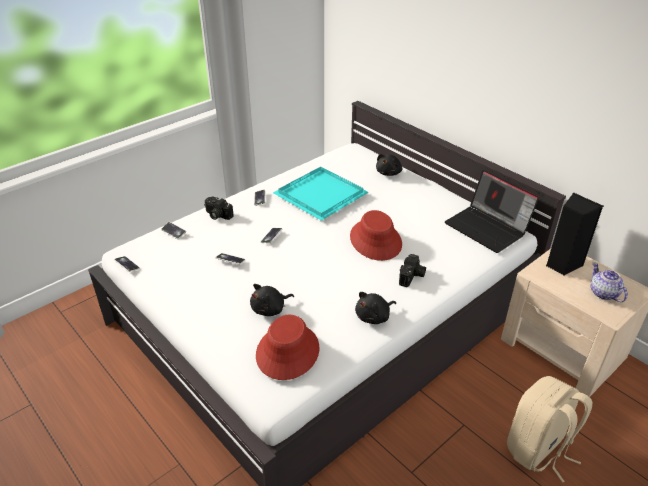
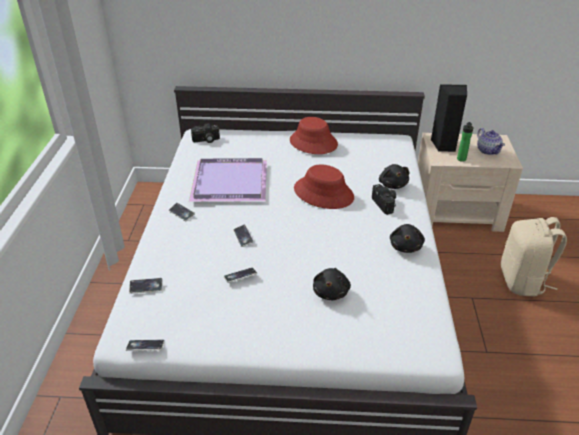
camera: 45 degrees left, 0 degrees up
(217, 215) = (164, 248): camera -> camera (206, 140)
(287, 351) = (393, 312): red hat -> red hat (313, 143)
(322, 195) = (231, 181): turquoise tray -> purple tray
(389, 173) = (255, 139): black plush toy -> black plush toy (392, 184)
(488, 228) = (379, 144): laptop -> none
(557, 285) = (461, 160): none -> bottle
(603, 293) = (488, 150): teapot -> teapot turned 135 degrees counterclockwise

